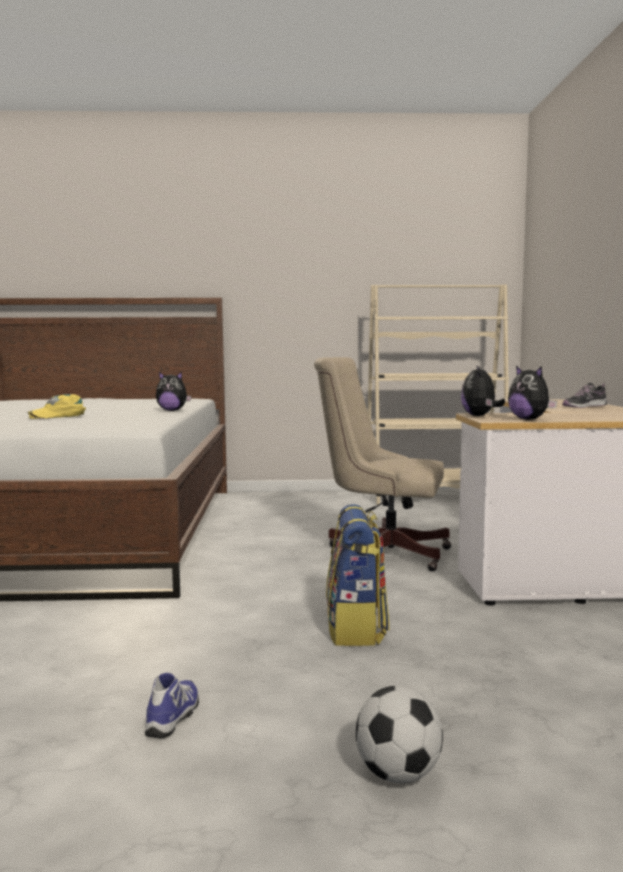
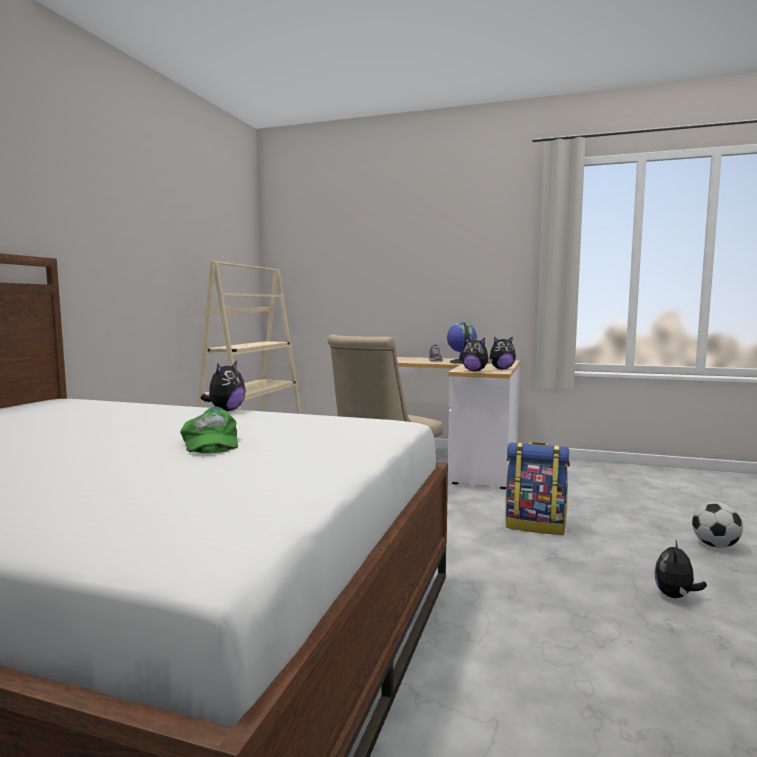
camera: 70 degrees left, 0 degrees up
(58, 416) = (209, 442): yellow cap -> green cap
(174, 717) = (675, 596): shoe -> plush toy
(581, 411) = (460, 362): none -> globe

